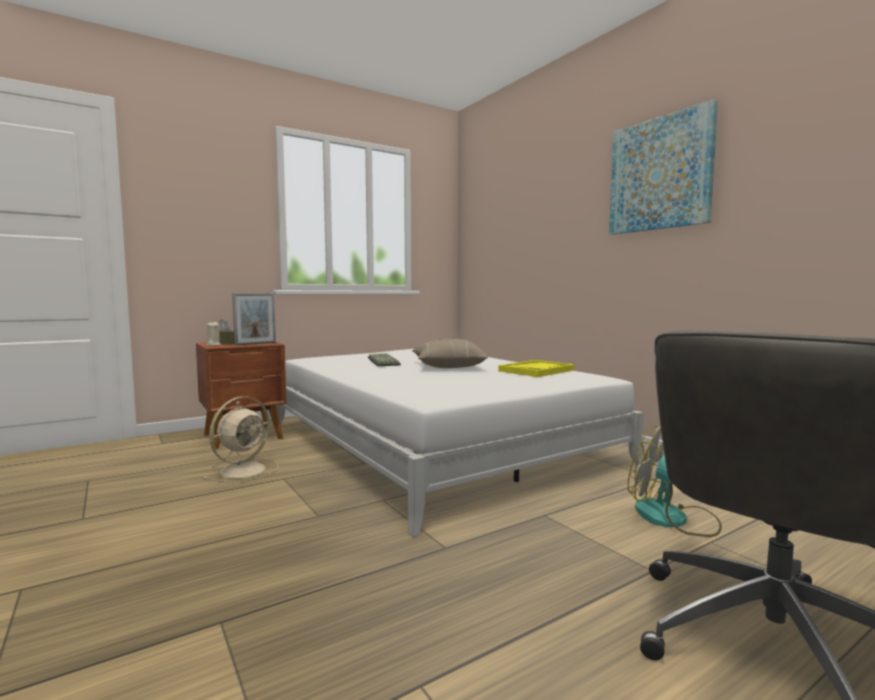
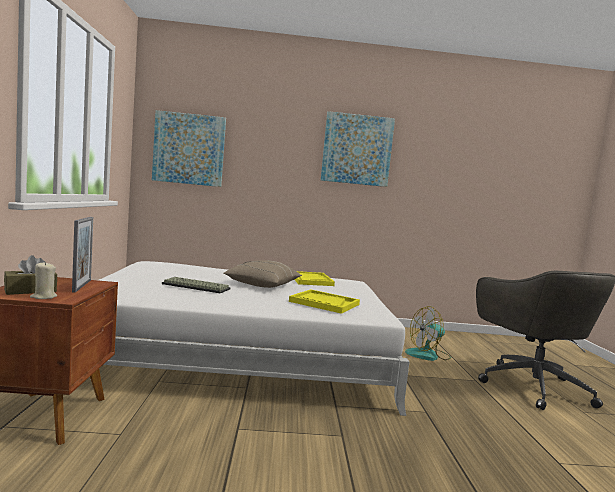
camera: 60 degrees left, 0 degrees up
(244, 470) = (181, 442): beige fan -> none
(432, 383) = (324, 303): none -> yellow tray
(492, 229) = (189, 149): none -> picture

